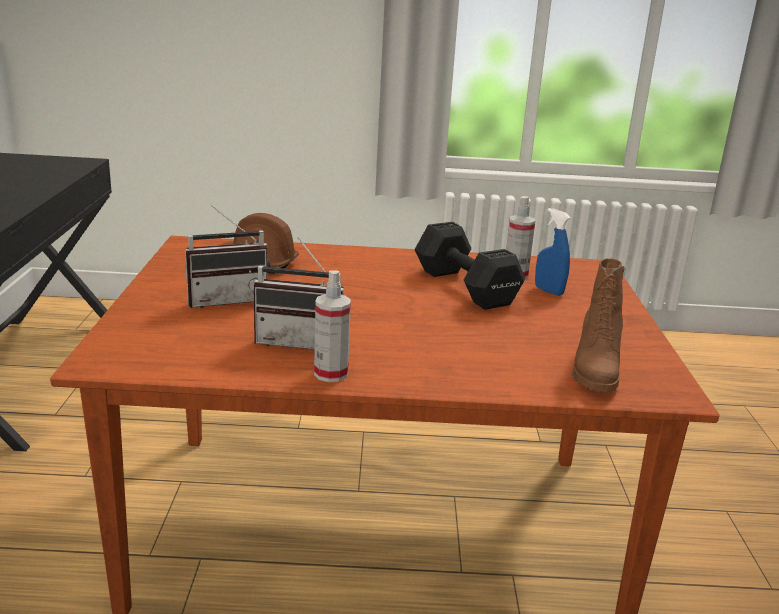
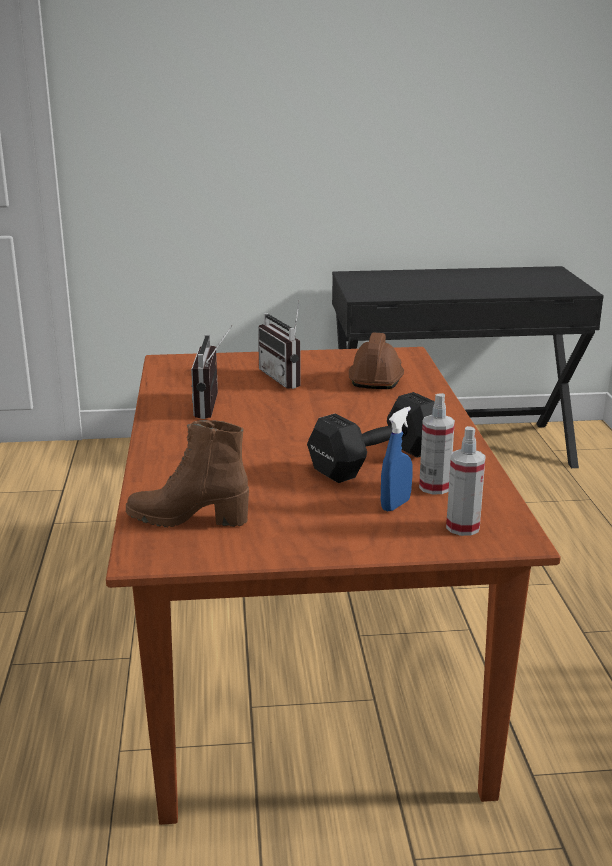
camera: 85 degrees right, 0 degrees up
(331, 374) = (161, 419): spray bottle -> spray bottle (462, 527)

